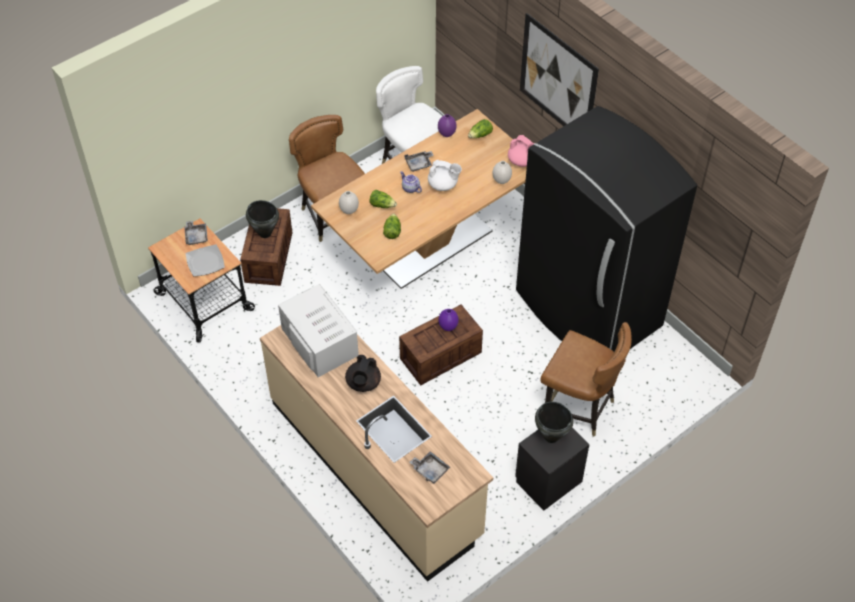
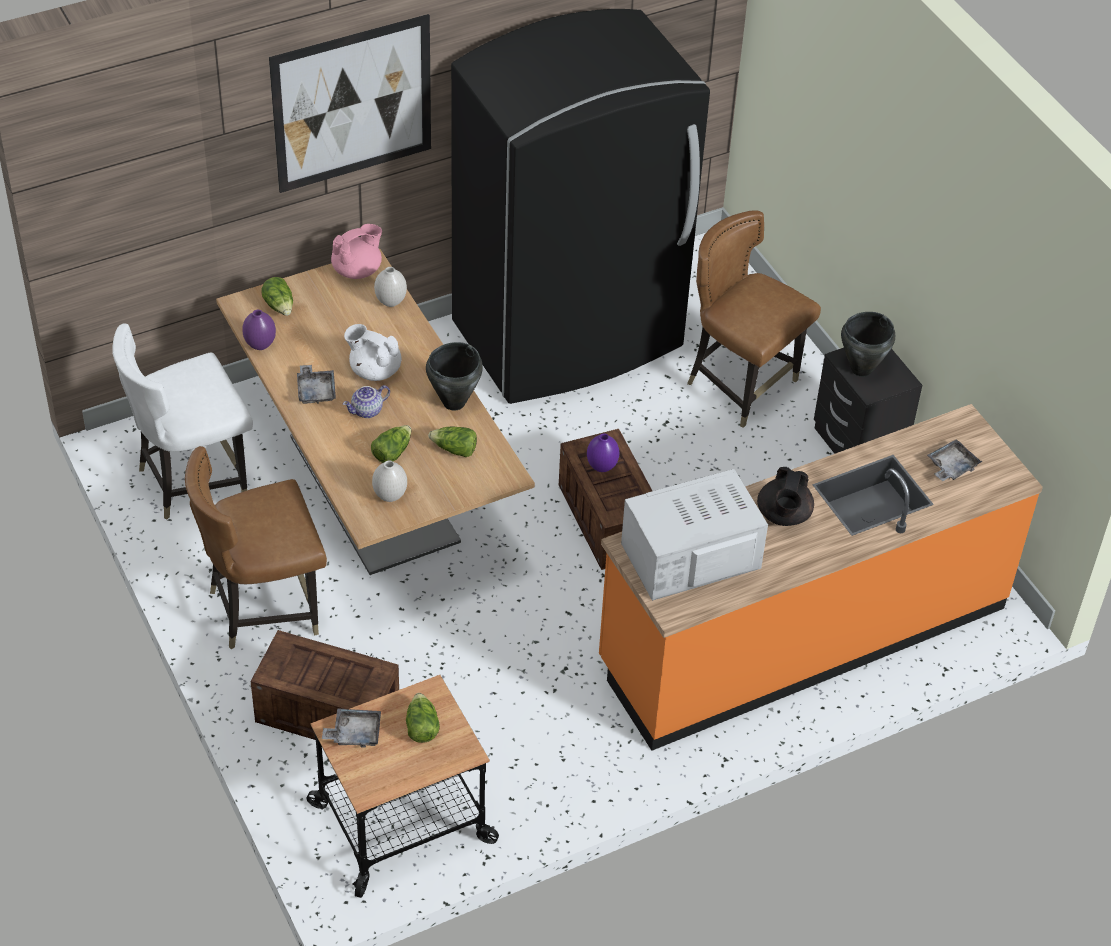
camera: 80 degrees left, 5 degrees down
(205, 262) = (421, 727): plate -> lettuce
(265, 233) = (322, 673): black cooking pot -> black cooking pot (453, 402)
(363, 383) = (783, 515): black teapot -> black teapot turned 75 degrees clockwise
(376, 468) = (802, 635): beige counter -> orange counter
(443, 185) = (374, 370): white teapot -> white teapot turned 90 degrees counterclockwise
(579, 407) = (741, 385): brown chair -> brown chair turned 90 degrees counterclockwise

